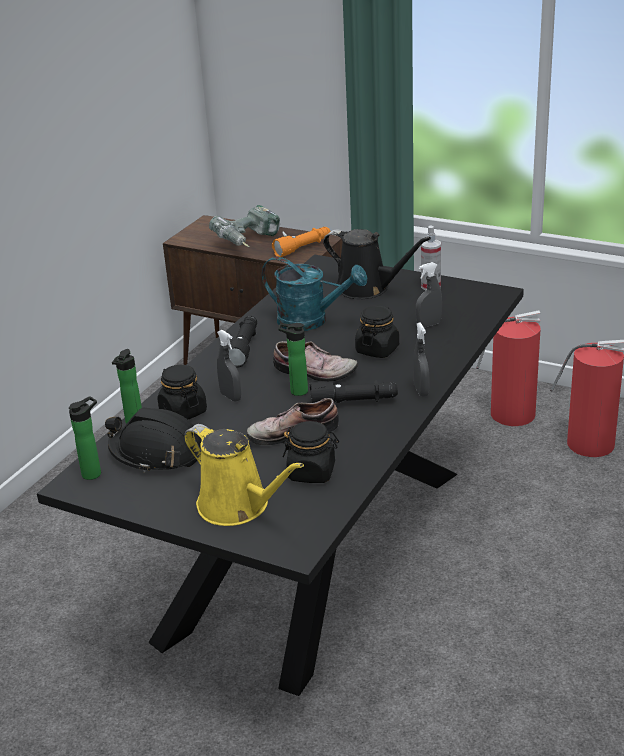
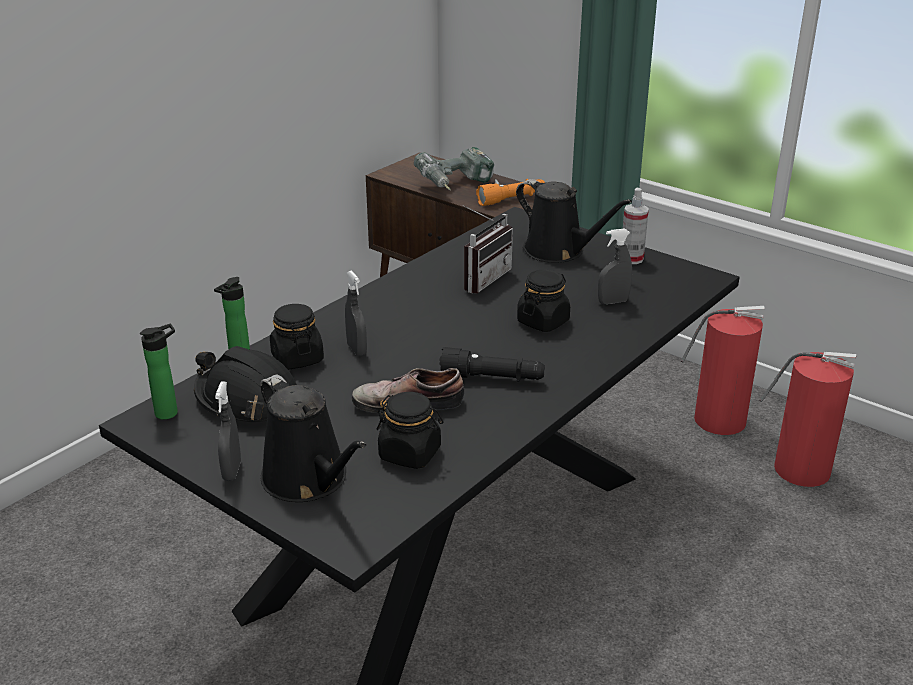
camera: 10 degrees right, 0 degrees up
(238, 506) = (309, 480): yellow watering can -> black watering can
(244, 348) = (395, 297): black flashlight -> none
(296, 391) = (432, 355): bottle -> none
(311, 321) = (481, 278): turquoise watering can -> radio
(314, 372) = (461, 337): shoe -> none
(421, 390) = (575, 377): grey spray bottle -> grey spray bottle (232, 471)

